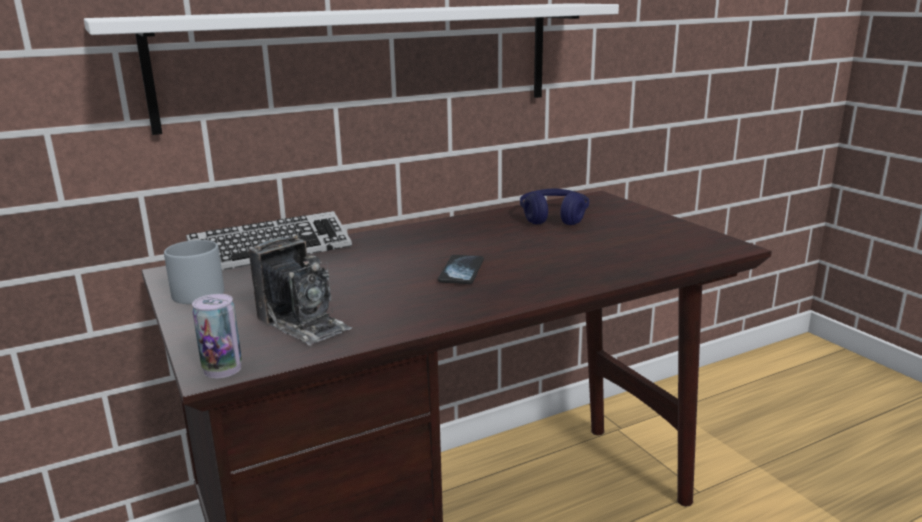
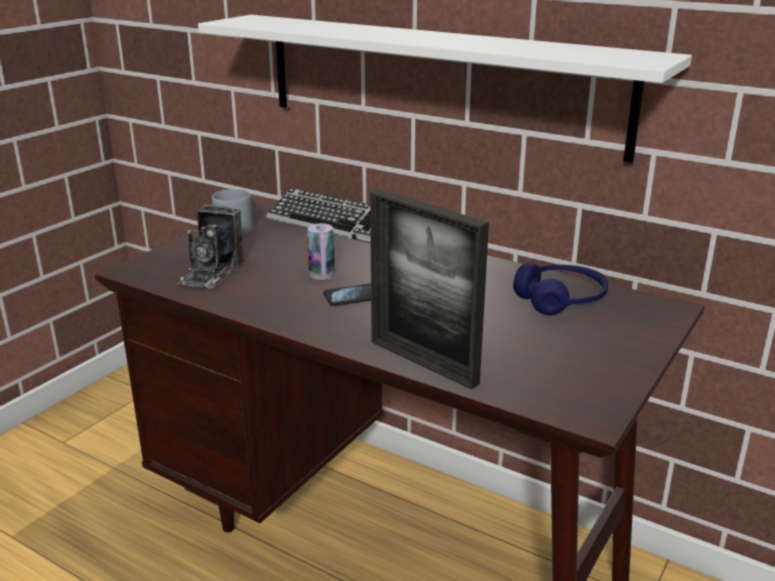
camera: 60 degrees right, 5 degrees up
(222, 369) = (132, 272): can -> can (321, 274)
(613, 274) = (423, 362): none -> picture frame

